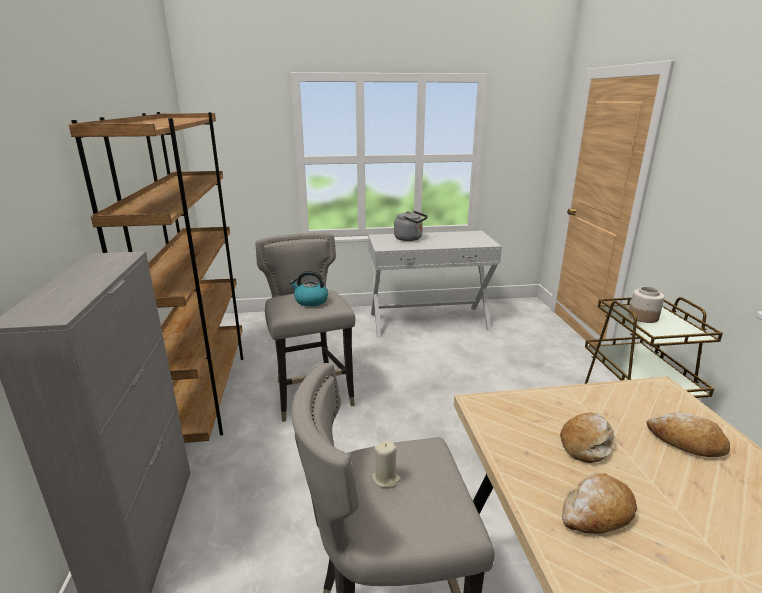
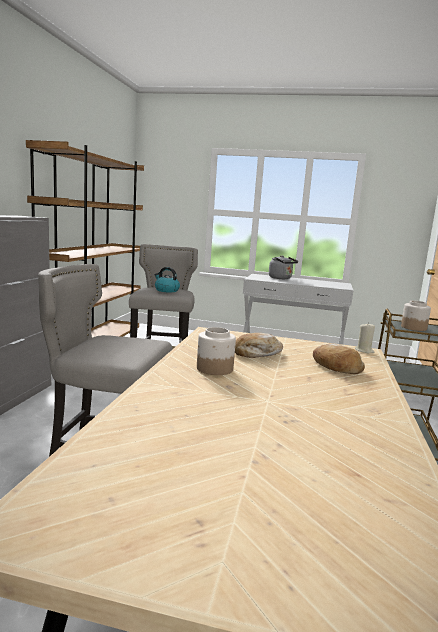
camera: 20 degrees right, 10 degrees down
(386, 479) = (108, 341): beige candle -> beige candle (364, 351)
(596, 512) = (214, 369): bread -> jar

